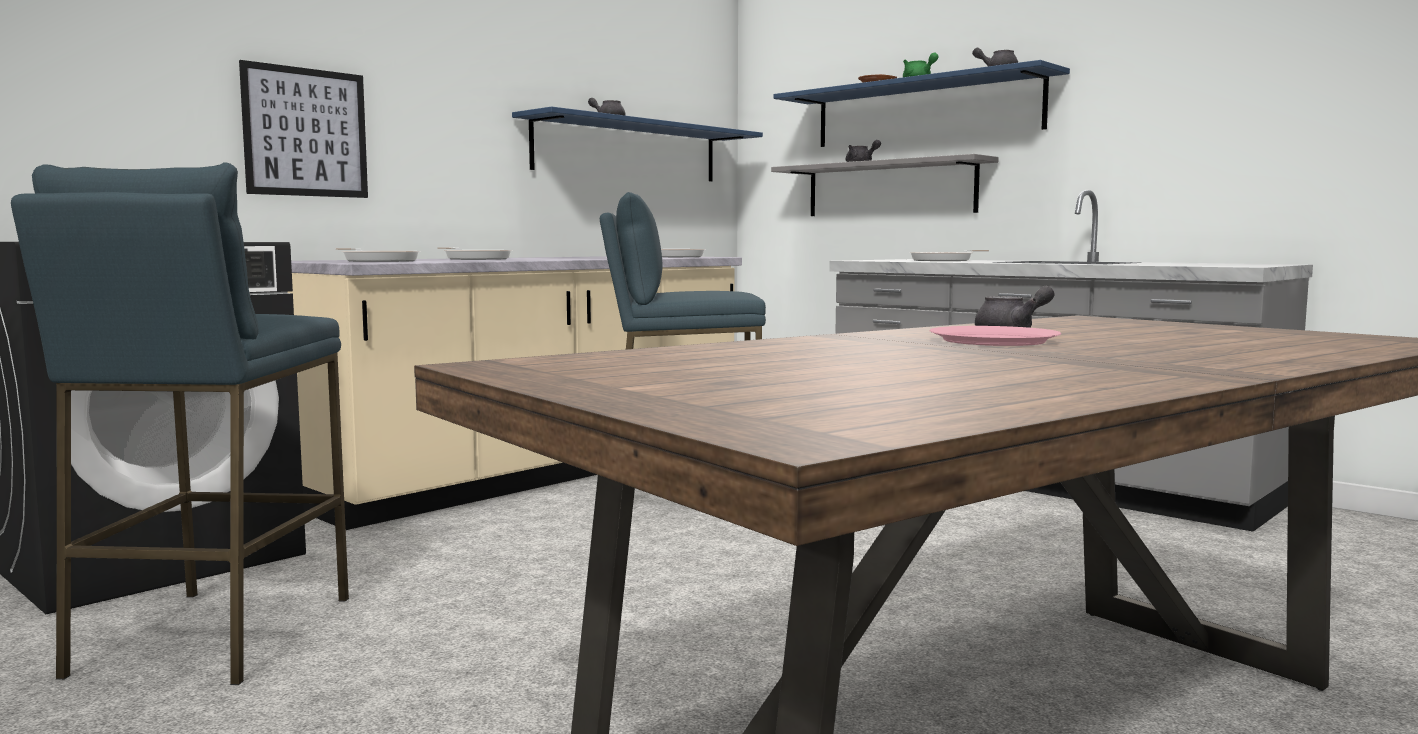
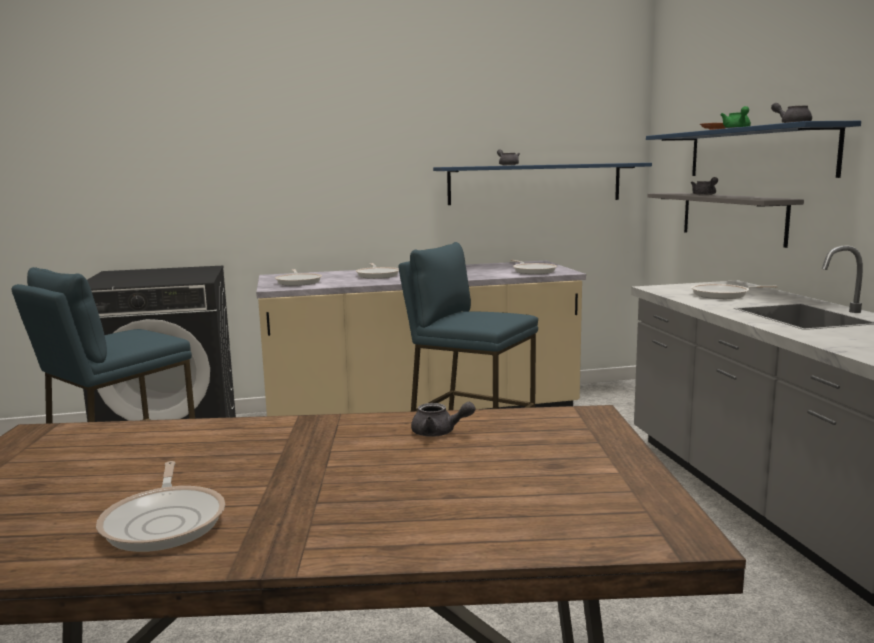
camera: 35 degrees right, 5 degrees up
(306, 132) = (286, 196): picture -> none
(994, 340) = (359, 451): pink plate -> none
(1027, 375) = (166, 522): none -> frying pan

